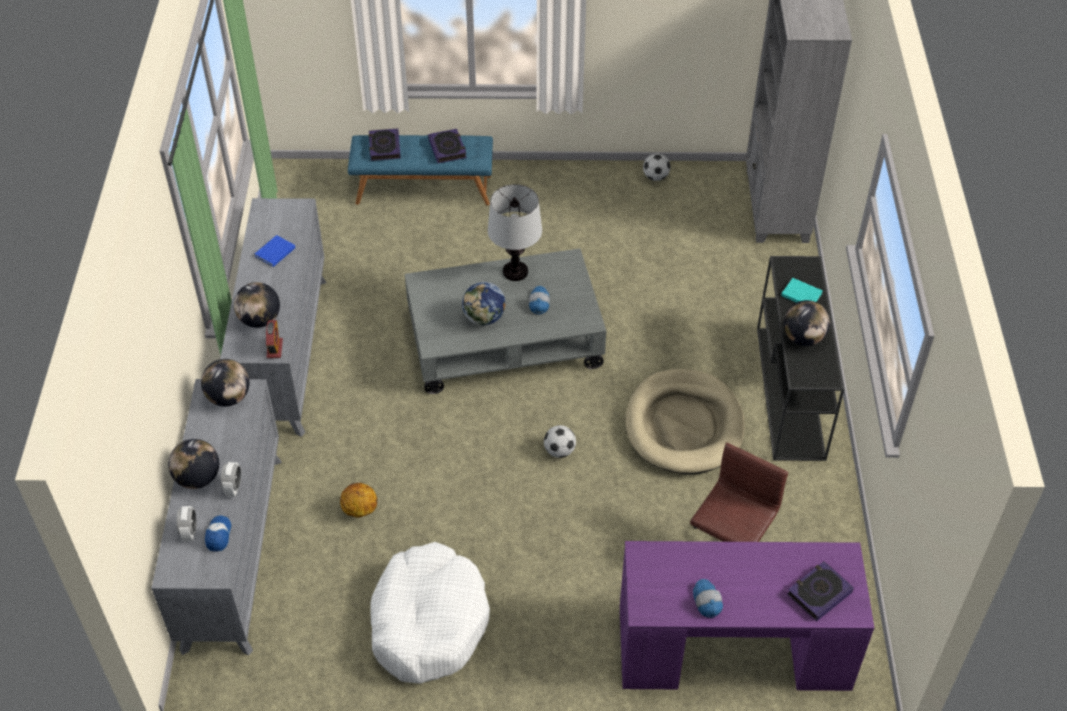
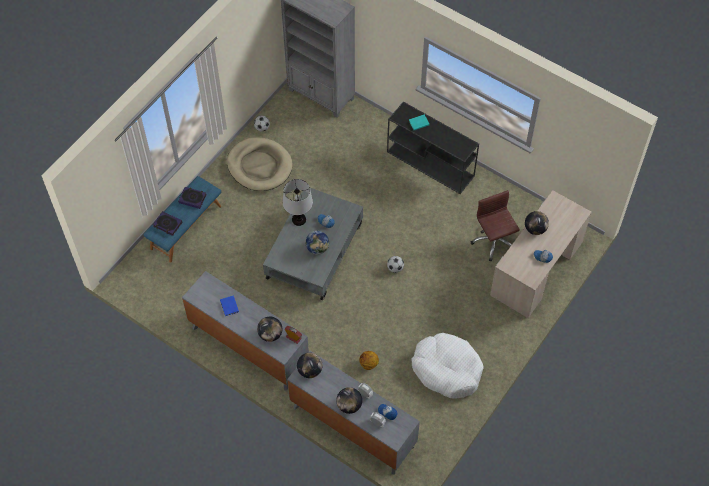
camera: 55 degrees left, 10 degrees up
(684, 425) = (417, 214): beige dog bed -> beige dog bed (259, 166)
(732, 646) = (536, 268): purple desk -> beige desk
(803, 338) = (442, 138): globe -> globe (535, 229)
(819, 593) = (565, 218): book -> none

